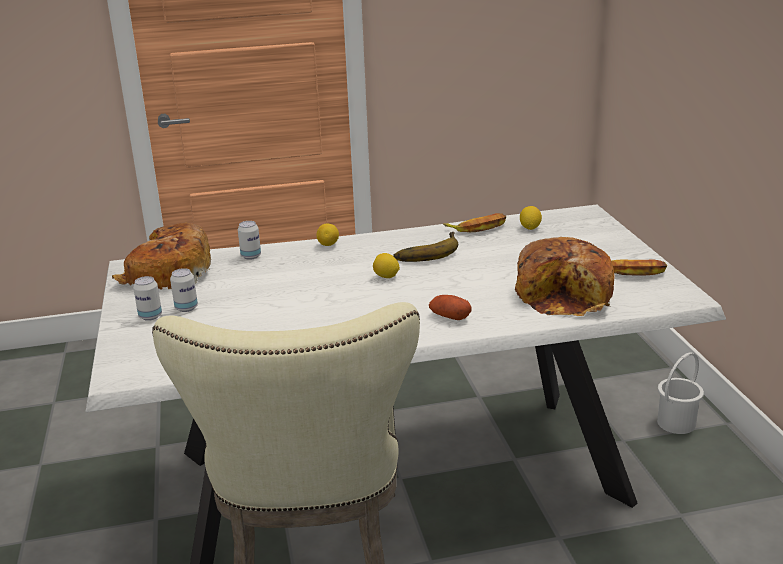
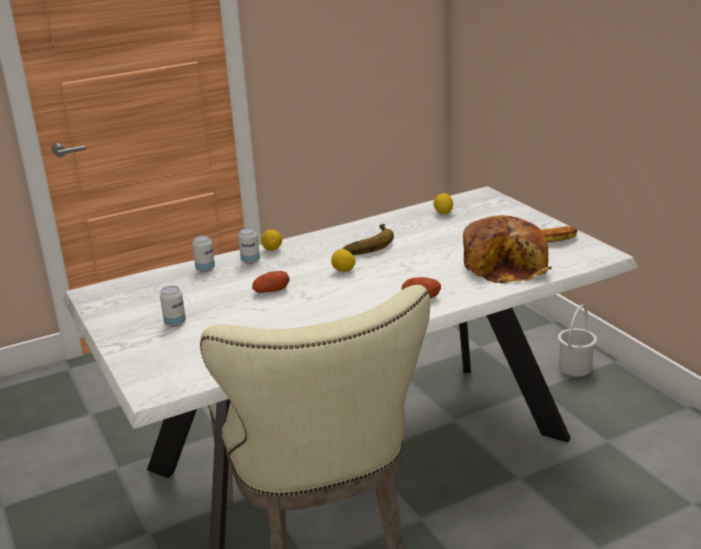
camera: 15 degrees left, 0 degrees up
(150, 316) = (145, 335): can -> can (250, 261)
(167, 274) = (133, 295): bread -> none
(300, 288) = (271, 291): none -> potato
(478, 227) = (398, 218): banana -> none

